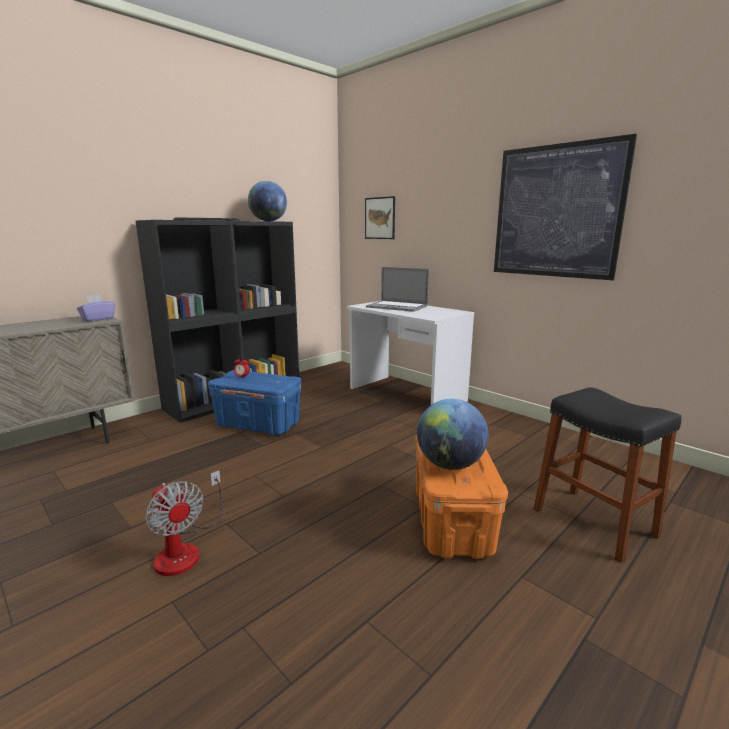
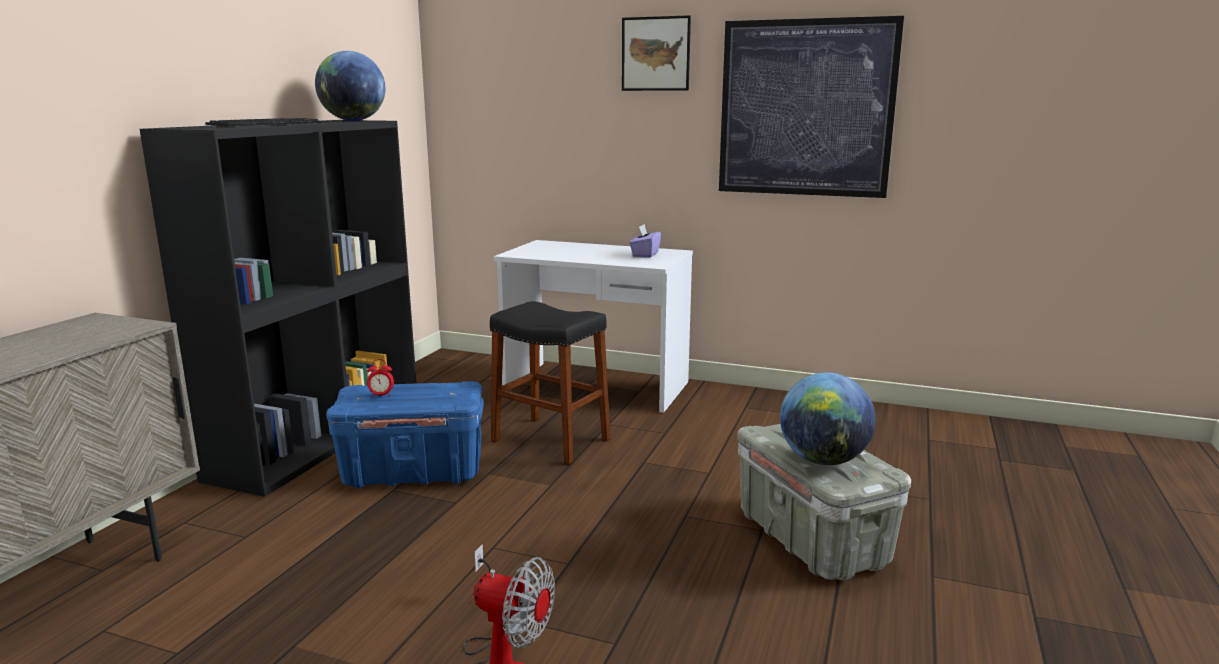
camera: 25 degrees left, 0 degrees up
(98, 319) = (116, 325): purple tissue box -> purple tissue box (645, 254)
(380, 218) = (512, 109): picture -> picture (655, 54)
(397, 307) = (573, 251): laptop -> none
(451, 522) = (810, 538): orange storage box -> grey storage box
(594, 522) = (950, 499): black stool -> black stool (550, 440)

